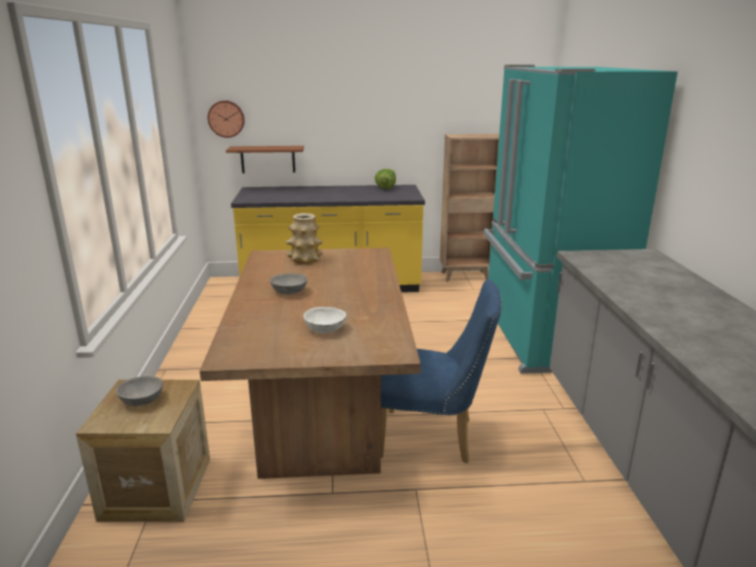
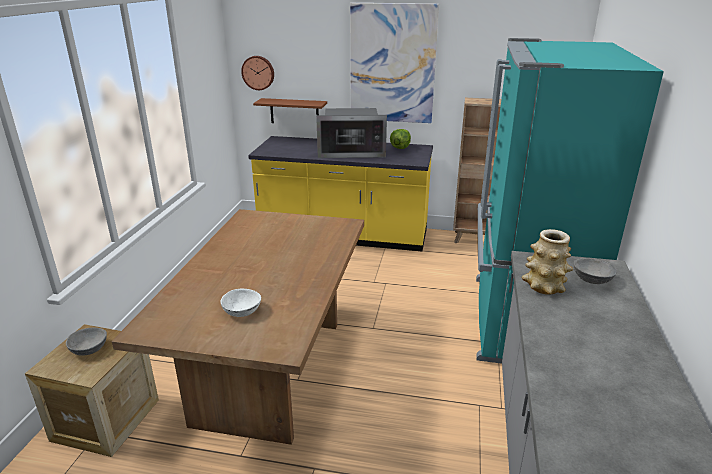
camera: 15 degrees right, 5 degrees up
(289, 292) = (239, 262): grey bowl -> grey bowl (592, 279)
(305, 260) = (277, 226): vase -> vase (544, 286)
(339, 194) = (351, 152): none -> microwave
(371, 104) = (392, 64): none -> picture
(434, 439) = (357, 417): blue chair -> none

